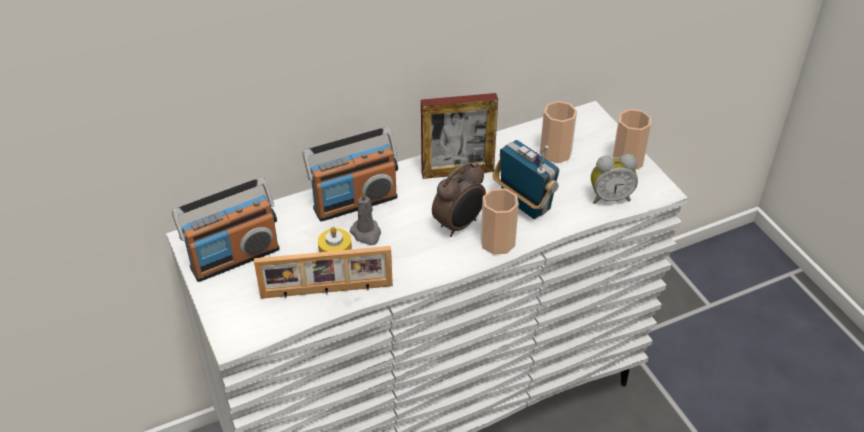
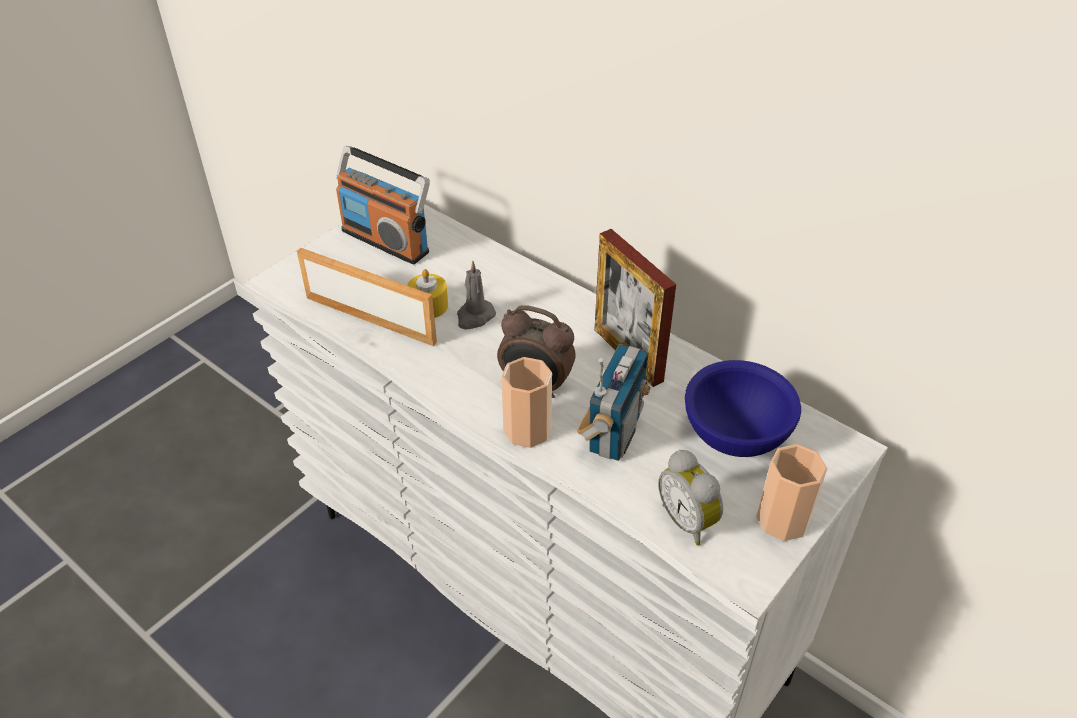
camera: 65 degrees right, 0 degrees up
(327, 292) = (371, 318): picture frame -> picture frame turned 150 degrees clockwise
(355, 202) = (518, 291): radio -> none
(555, 153) = (736, 435): cup -> blue bowl

